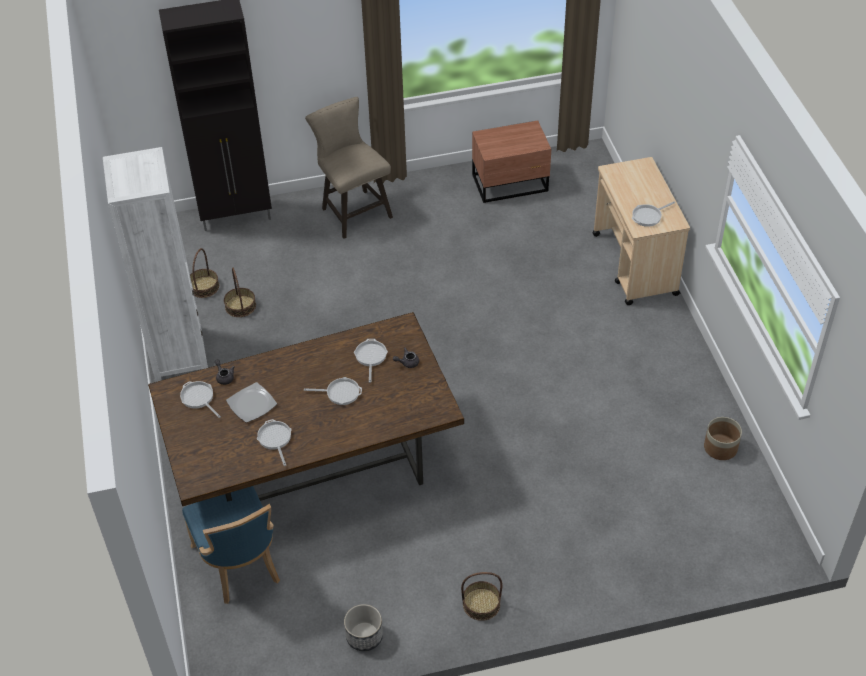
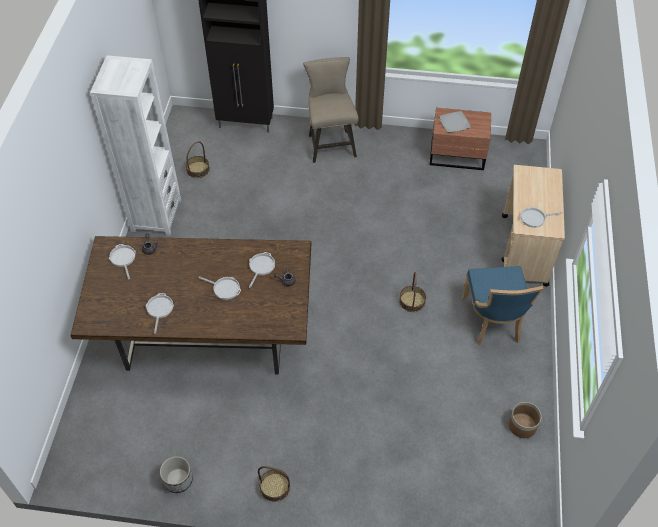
camera: 20 degrees right, 5 degrees up
(240, 306) = (216, 192): basket -> basket (412, 301)
(240, 565) = (119, 390): blue chair -> blue chair (493, 321)
(252, 403) = (157, 275): plate -> plate (454, 123)

